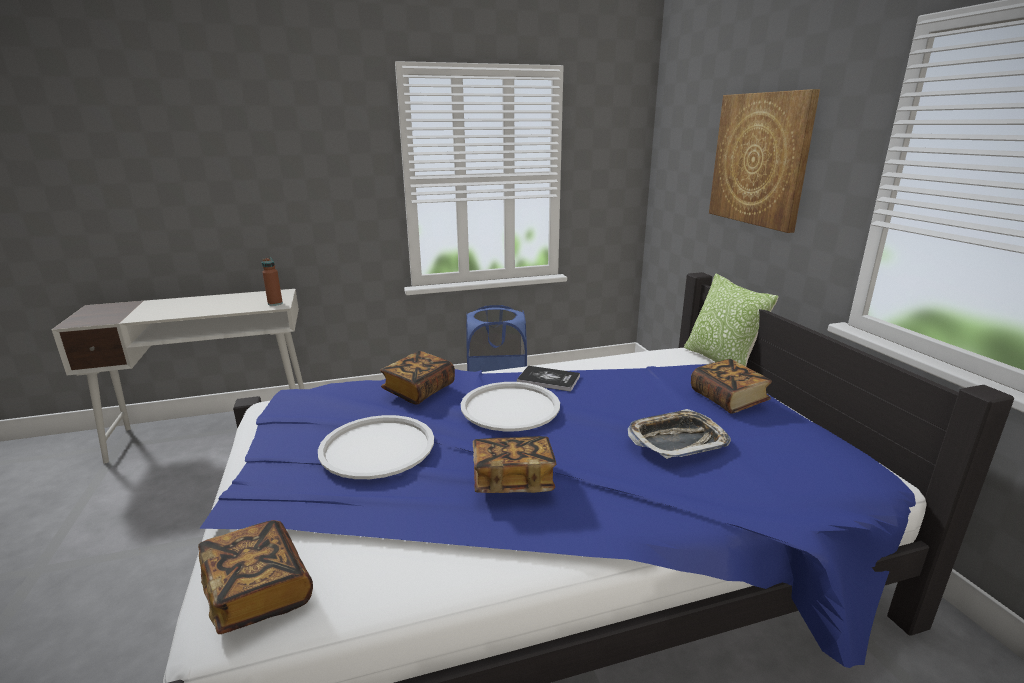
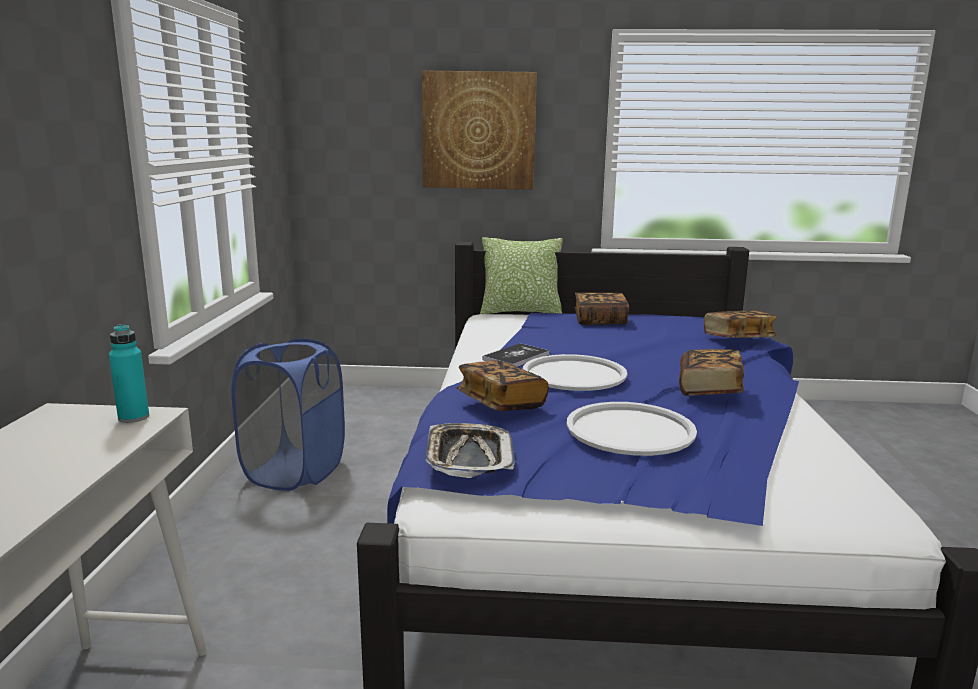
camera: 70 degrees left, 5 degrees down
(258, 592) = (848, 501): book -> book (738, 338)
(275, 303) = (133, 417): brown bottle -> turquoise bottle
(677, 440) = (662, 341): tray -> tray (468, 457)

